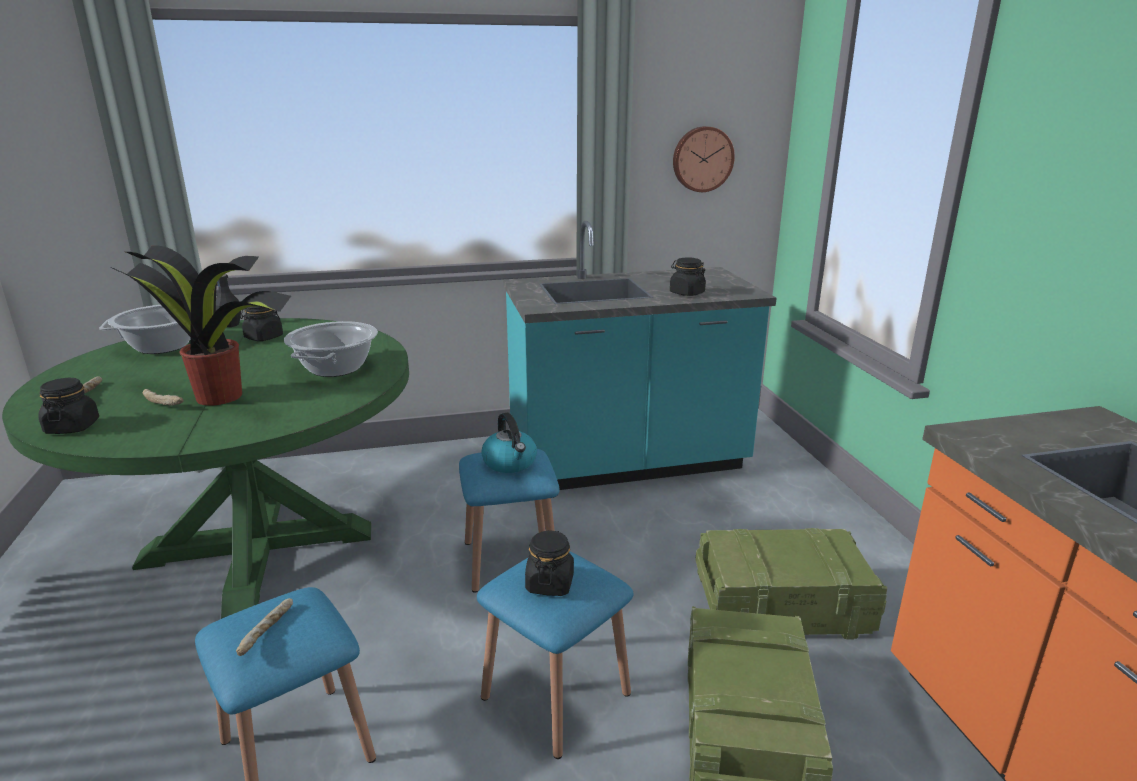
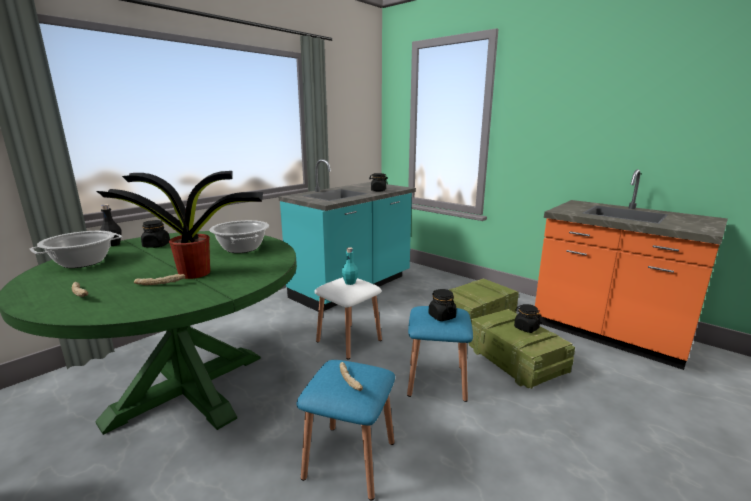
camera: 35 degrees left, 5 degrees down
(72, 427) = (114, 309): black jar -> black jar (526, 328)
(510, 463) = (350, 282): kettle -> turquoise bottle
(510, 560) = (349, 340): blue stool -> white stool
(702, 159) = (351, 130): wall clock -> none

